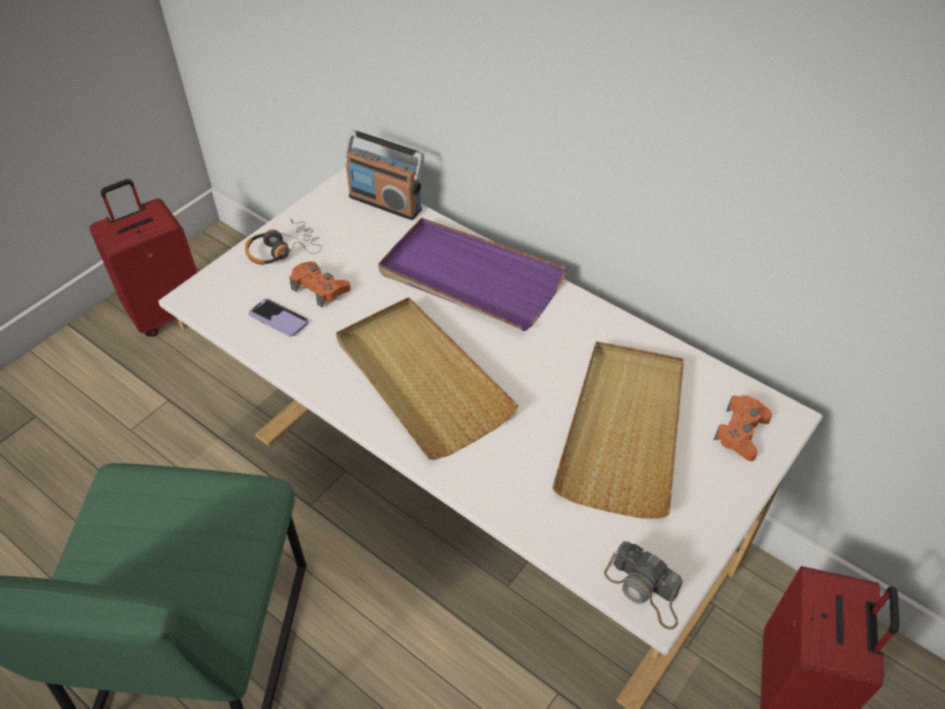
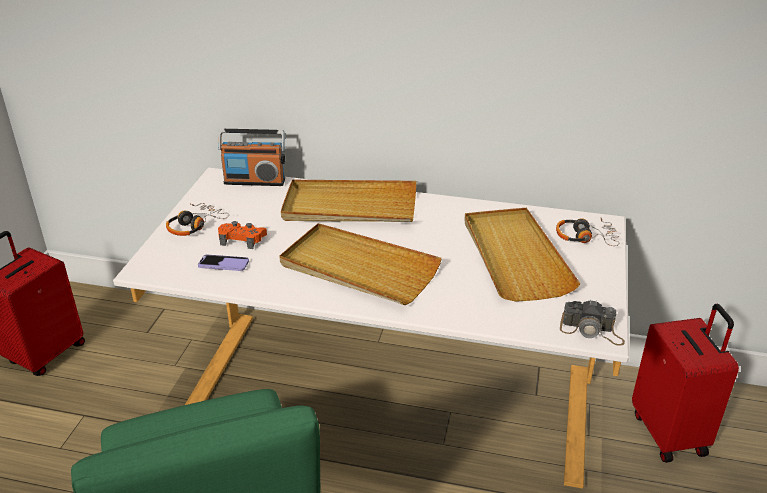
camera: 25 degrees left, 15 degrees down
(470, 278) = (349, 207): purple tray -> beige tray
(741, 432) = (585, 237): orange game controller -> headphones

